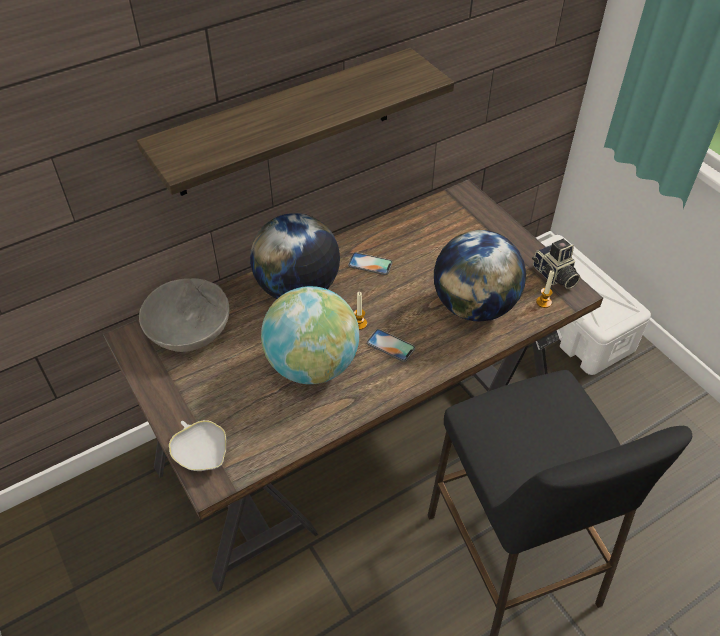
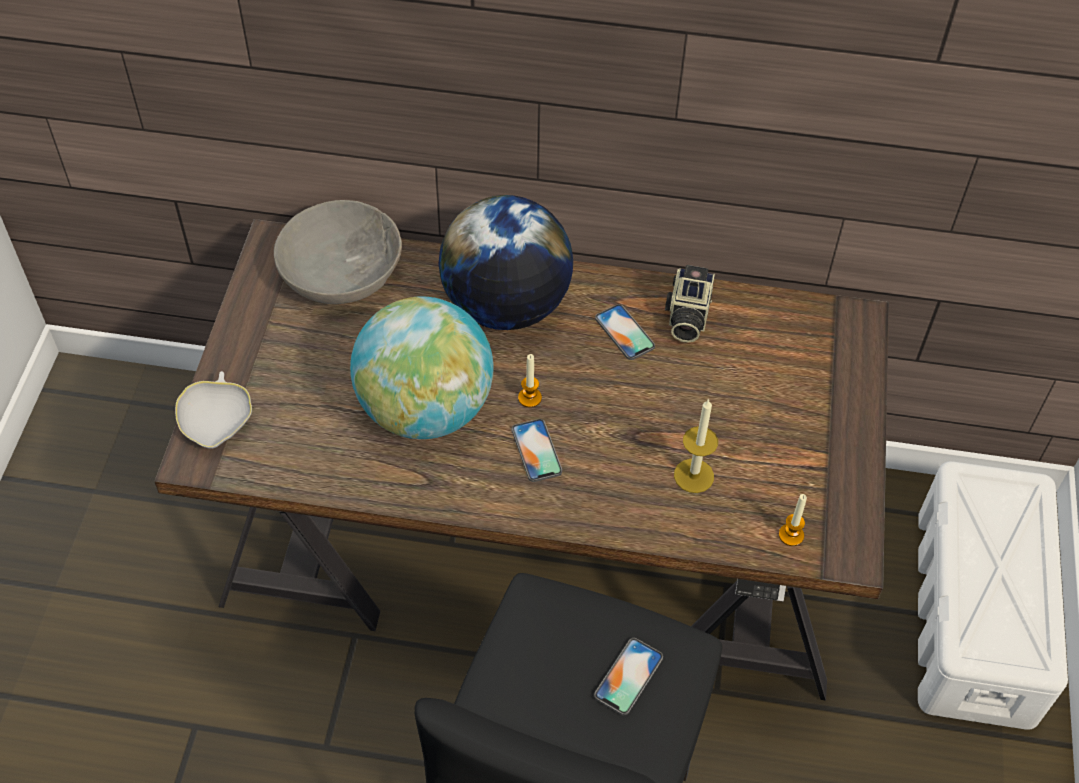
camera: 40 degrees right, 5 degrees up
(285, 123) = (569, 78): shelf -> none
(474, 306) = (693, 475): globe -> candle
(554, 276) = (848, 512): camera -> camera (686, 317)
(554, 414) = (628, 676): none -> phone

